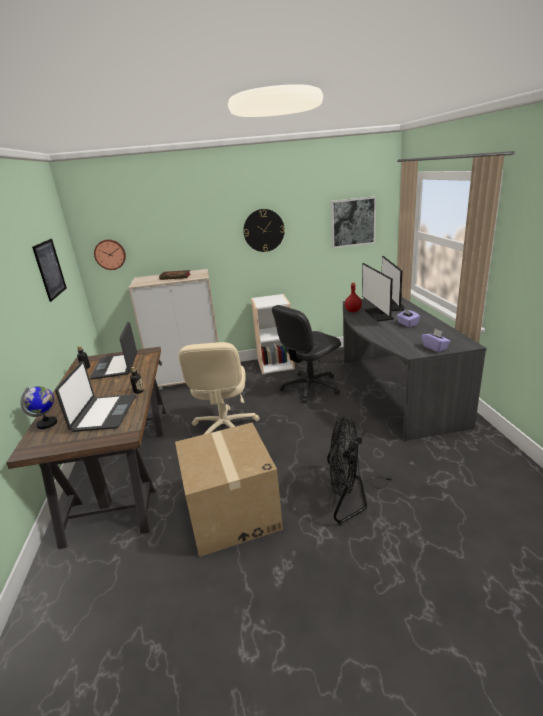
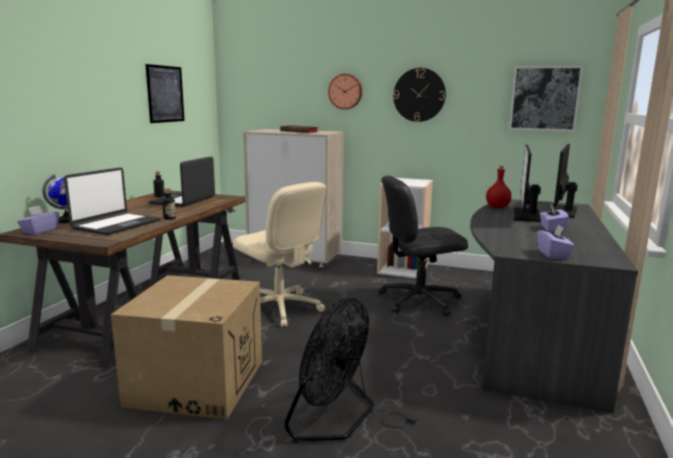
camera: 25 degrees right, 10 degrees down
(44, 445) = (40, 231): none -> purple tissue box
(110, 254) = (248, 101): wall clock -> wall clock (345, 91)
(224, 428) = (279, 308): beige office chair -> beige office chair turned 75 degrees counterclockwise

